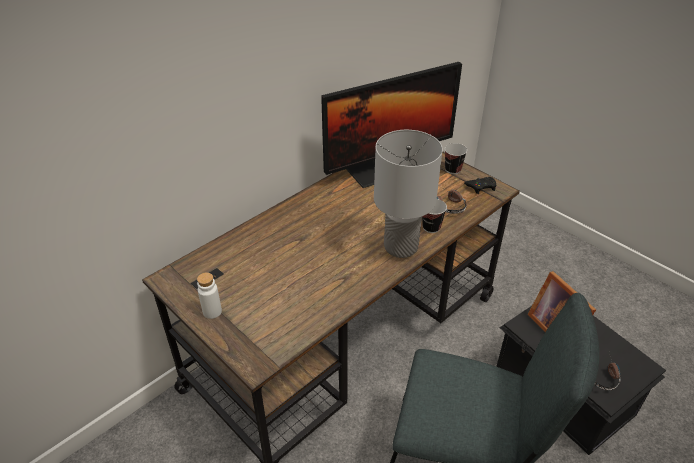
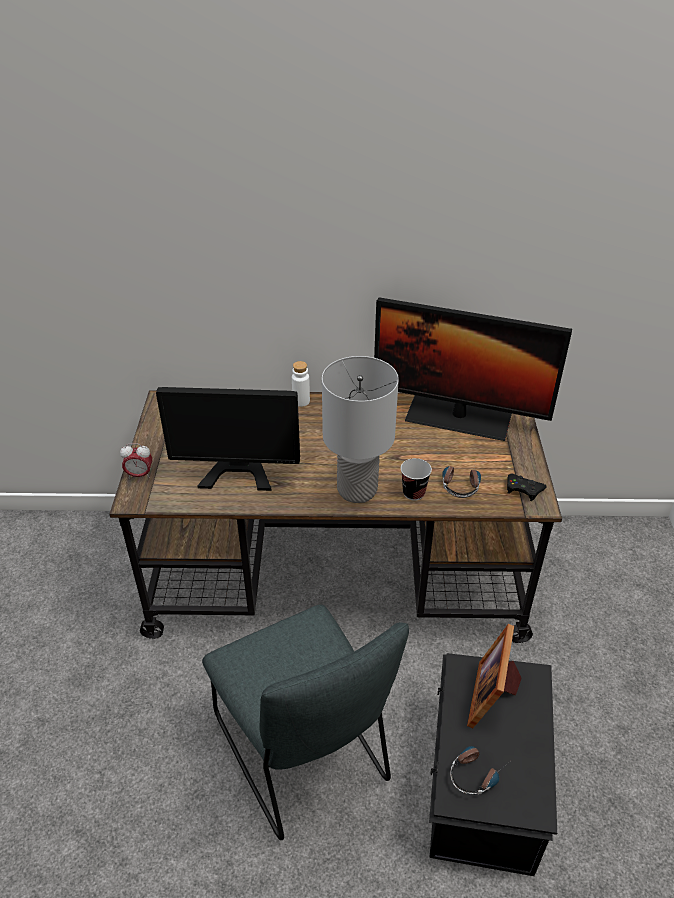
camera: 45 degrees right, 0 degrees up
(212, 311) = (158, 443): white bottle -> white bottle (301, 401)
(233, 344) = (140, 475): none -> alarm clock
(294, 280) = (241, 459): none -> monitor
(453, 169) = (520, 456): cup -> none

